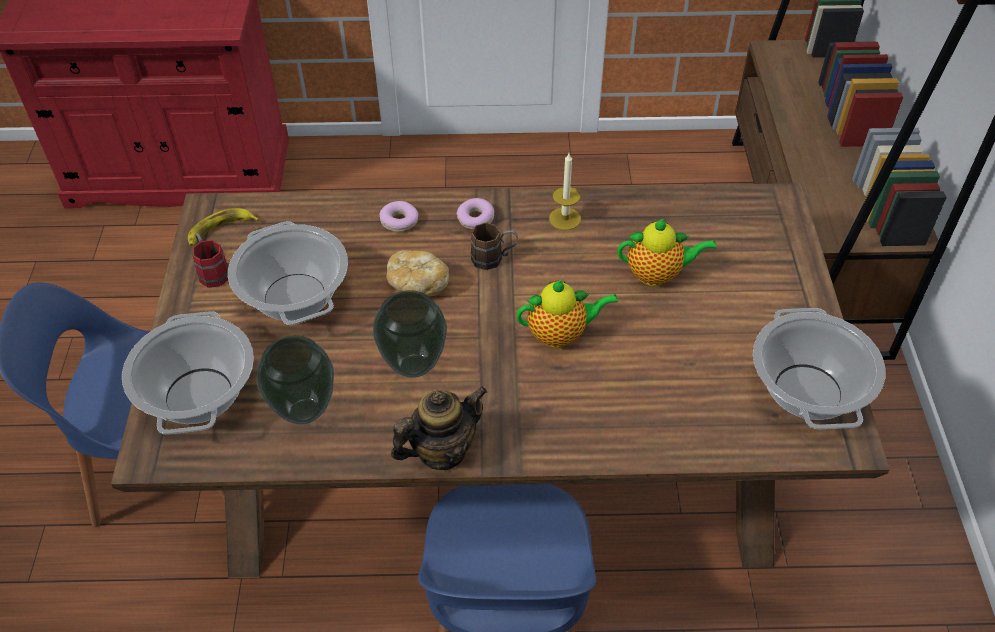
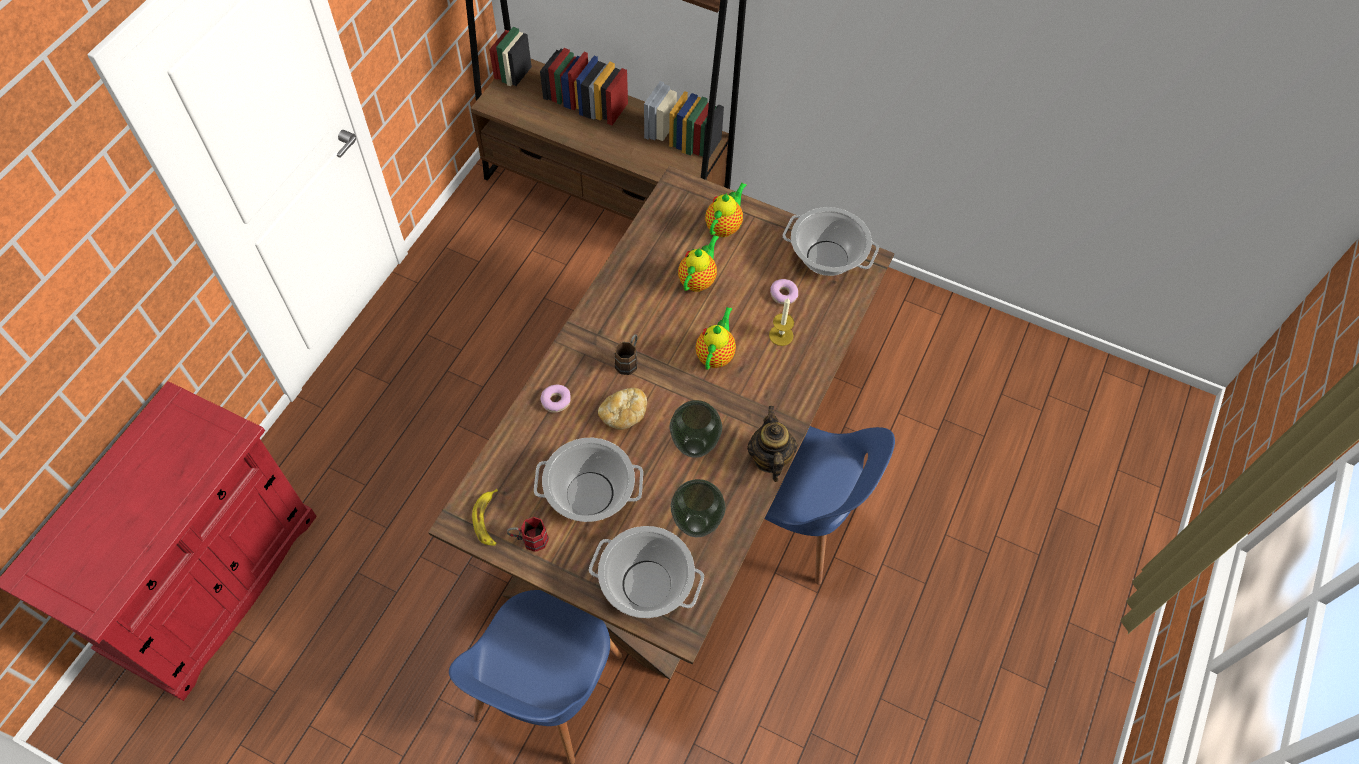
camera: 65 degrees left, 10 degrees up
(475, 218) = (584, 354): donut -> donut (783, 294)
(565, 218) = (618, 304): candle -> candle (781, 335)
(760, 267) = (724, 226): none -> teapot

